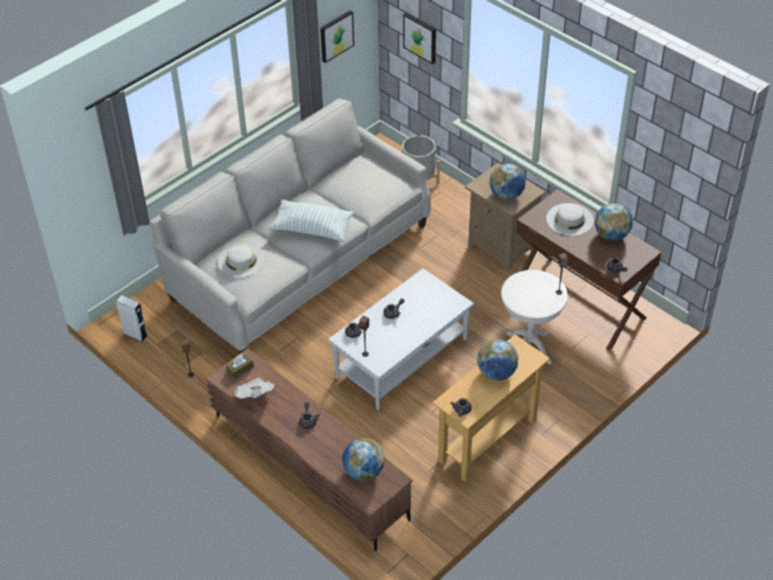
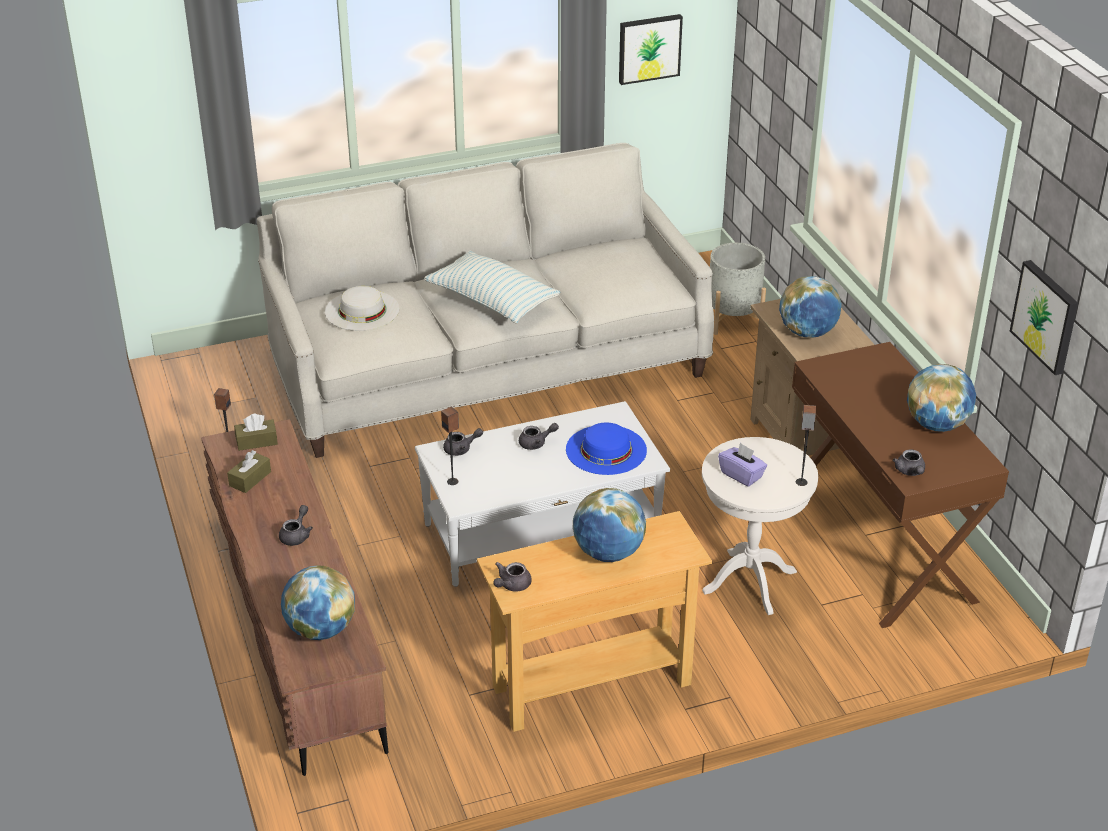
camera: 25 degrees right, 10 degrees down
(135, 335) = (198, 386): white speaker -> none
(255, 395) = (250, 479): newspaper -> brown tissue box
(420, 37) = (774, 77): picture -> picture (1046, 316)
(433, 303) = (606, 450): none -> blue hat
(526, 298) = (741, 475): none -> purple tissue box
(569, 219) = (881, 385): white hat -> none

